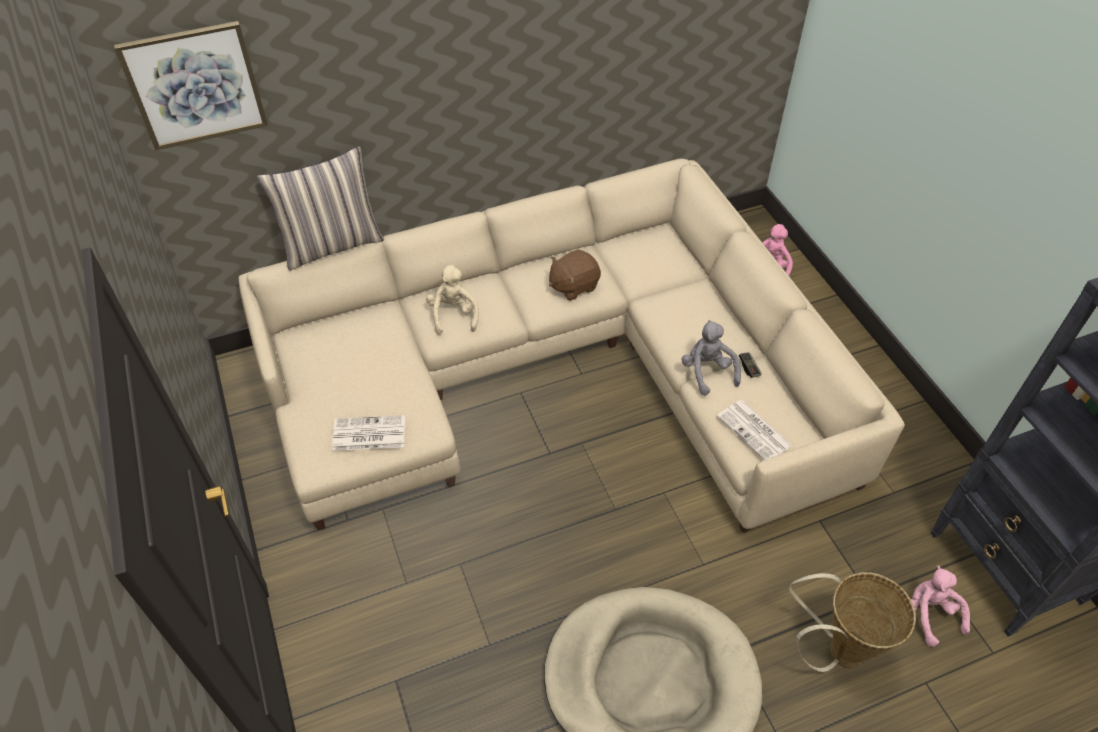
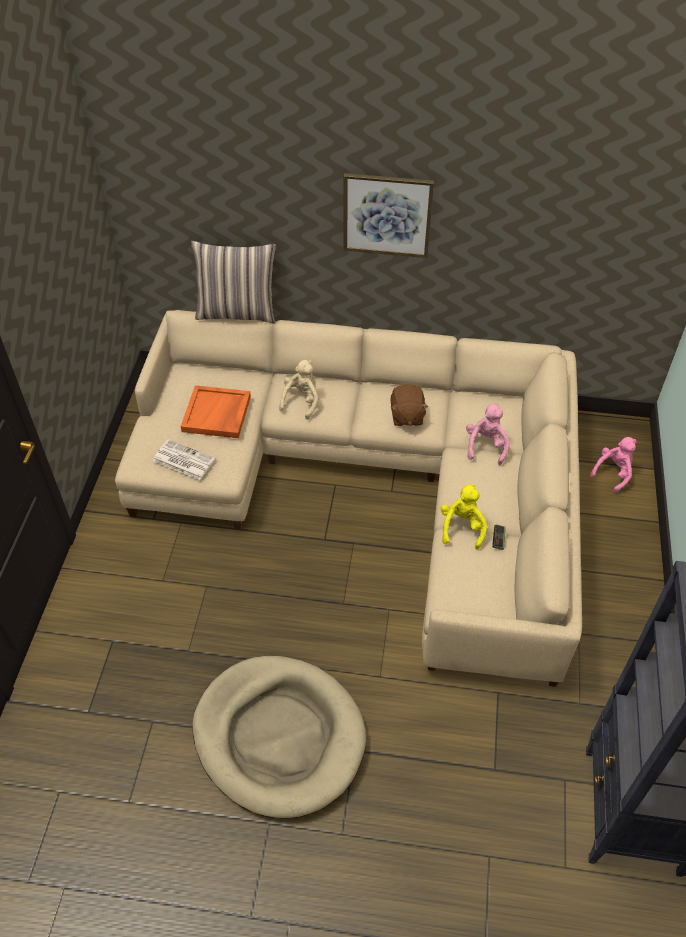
camera: 30 degrees right, 0 degrees up
(195, 85) = (159, 161): picture -> picture (387, 215)
(371, 367) = (217, 414): none -> orange tray
(573, 286) = (406, 416): brown plush toy -> brown plush toy turned 90 degrees counterclockwise
(707, 372) = (462, 527): grey plush toy -> yellow plush toy
(755, 431) = (463, 589): newspaper -> none
(836, 651) = (434, 794): basket -> none
(929, 614) = (533, 809): pink plush toy -> pink plush toy (486, 446)

